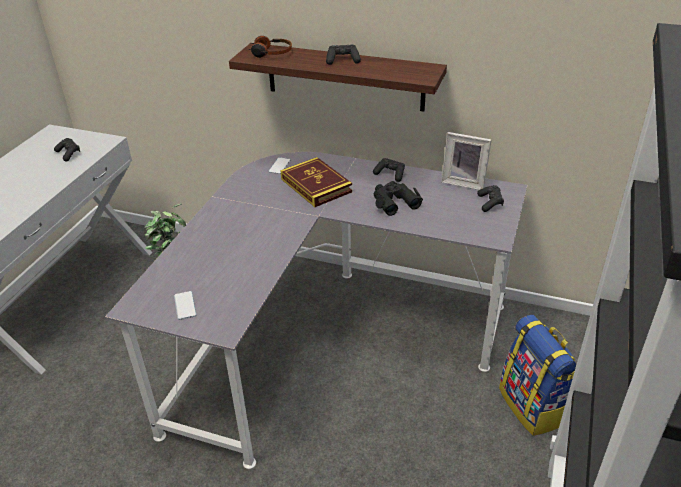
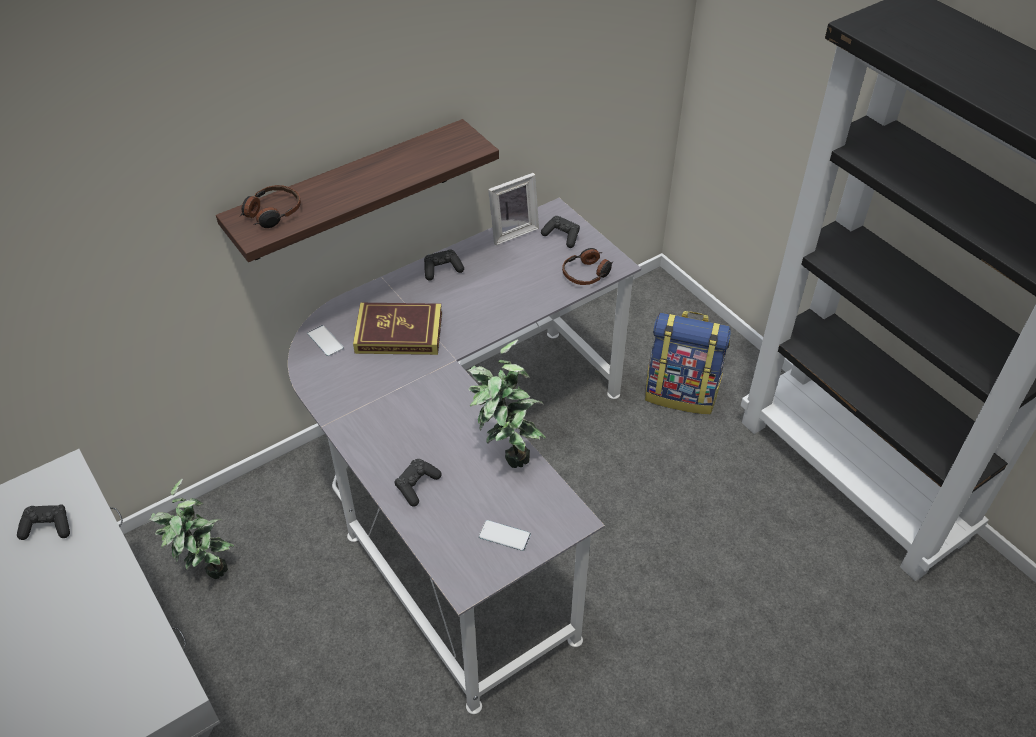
camera: 55 degrees left, 10 degrees up
(258, 273) = (506, 453): none -> potted plant
(342, 61) = (365, 174): black game controller -> black game controller (417, 486)
(394, 202) = (492, 294): black binoculars -> none
(469, 230) = (587, 273): none -> headphones

